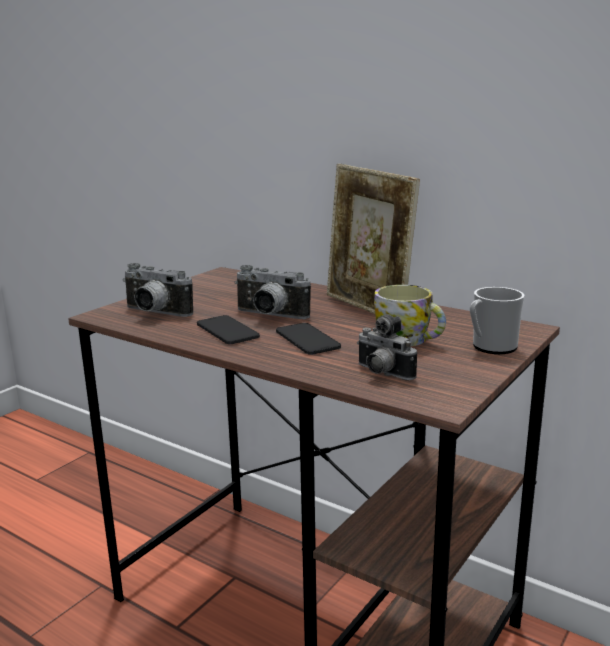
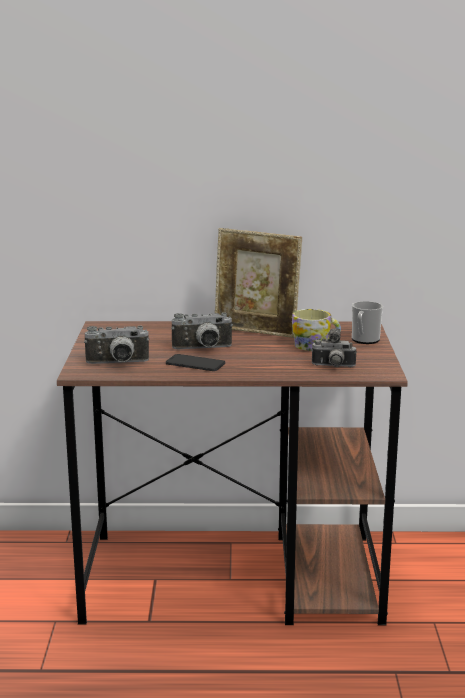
camera: 35 degrees left, 0 degrees up
(307, 339) = (256, 358): phone -> none

